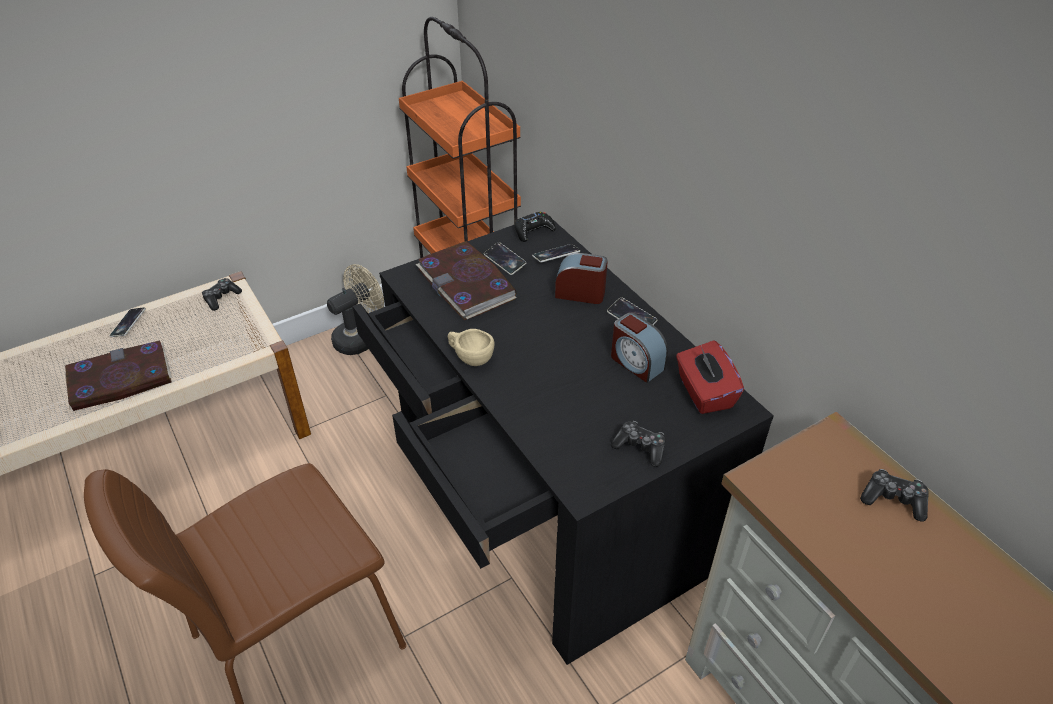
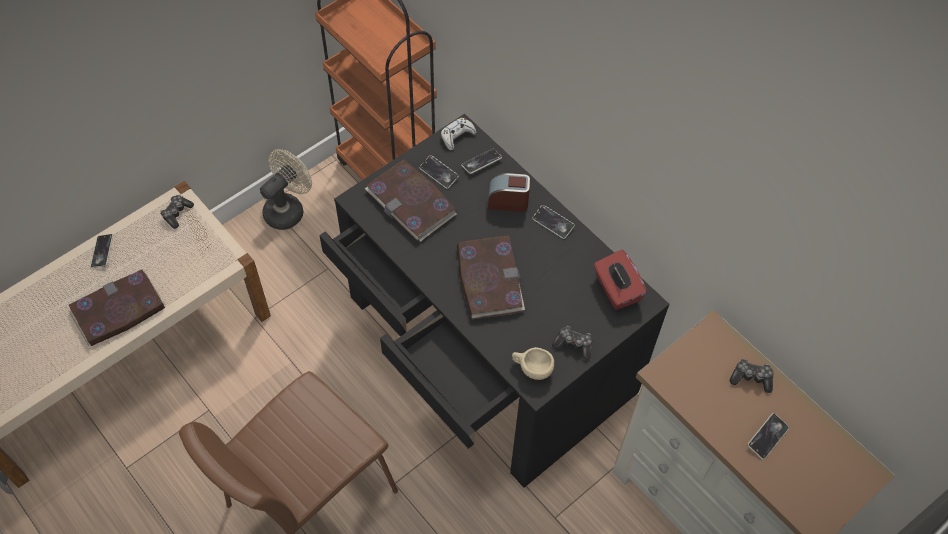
camera: 10 degrees left, 15 degrees up
(470, 357) = (430, 278): beige cup -> beige cup (531, 369)
(533, 231) = (457, 136): black game controller -> white game controller
(542, 365) = (489, 279): none -> book
(636, 362) = (562, 267): alarm clock -> none
(922, 583) = (767, 437): none -> phone

